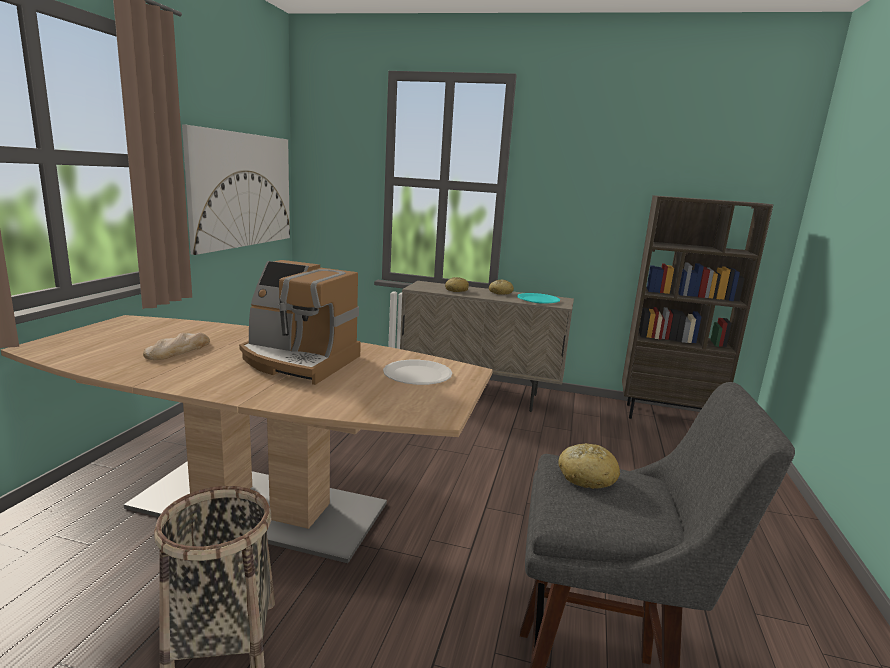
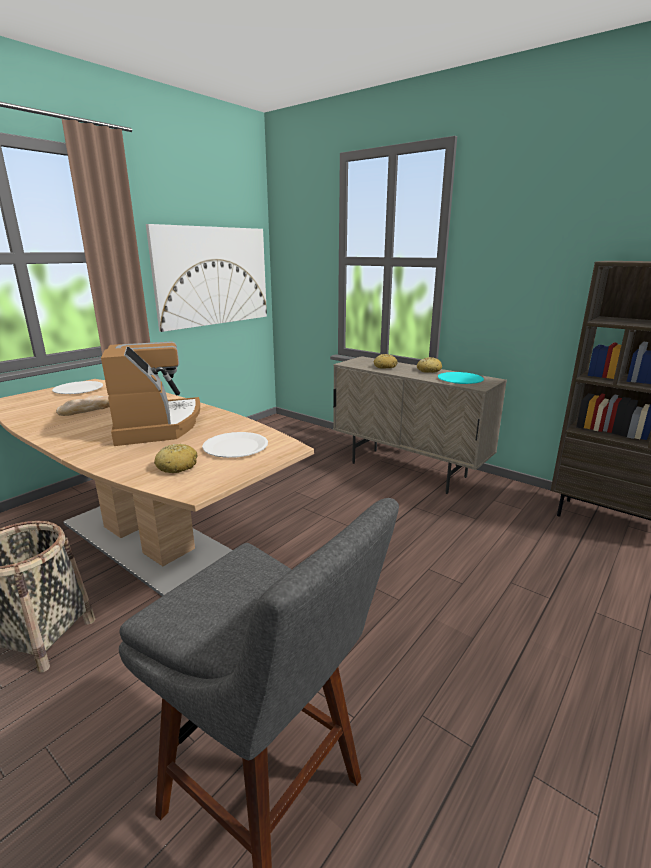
camera: 25 degrees right, 5 degrees up
(124, 328) = (78, 389): none -> white plate
(298, 361) = (157, 425): coffee machine -> coffee machine turned 150 degrees counterclockwise
(586, 476) = (239, 575): bread -> bread (177, 466)

